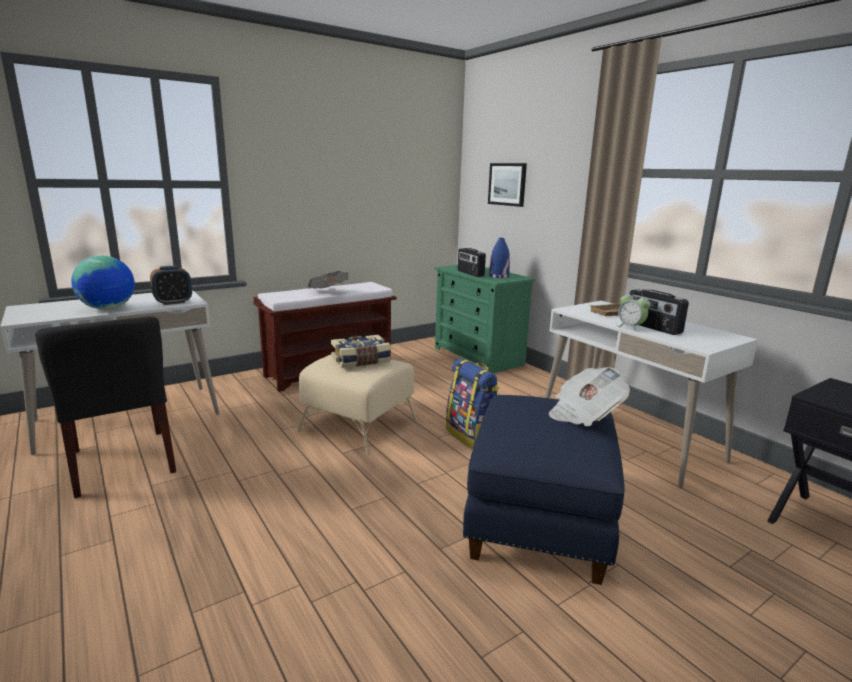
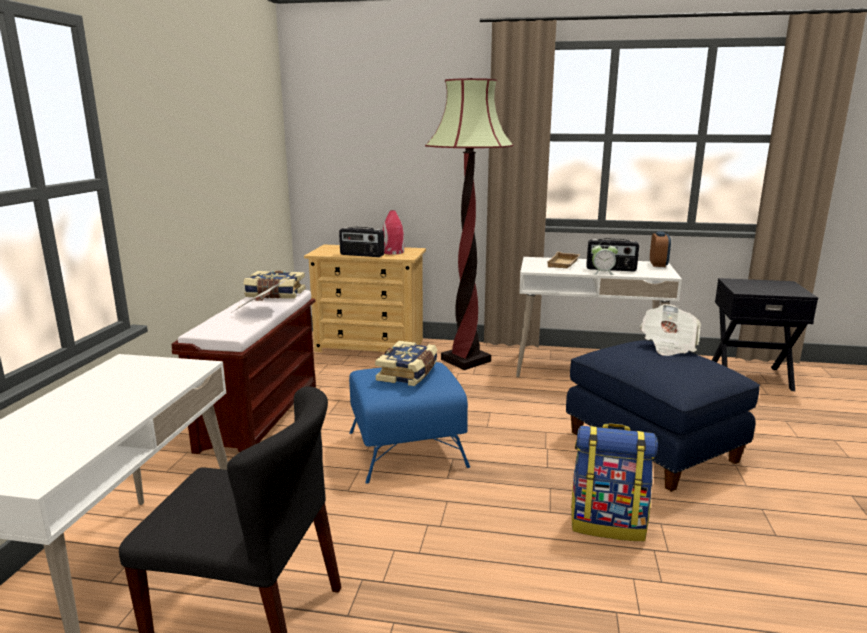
camera: 45 degrees left, 0 degrees up
(108, 308) = (113, 413): globe -> none
(173, 302) = (174, 375): alarm clock -> alarm clock (658, 265)
(358, 424) = (405, 449): beige ottoman -> blue ottoman
(364, 286) = (275, 294): none -> book
(471, 436) = (505, 413): backpack -> backpack (608, 524)
(478, 356) = (370, 345): green dresser -> beige dresser
(498, 276) = (393, 252): blue vase -> red vase
(507, 184) = (368, 151): picture -> none
(526, 390) = (465, 360): none -> floor lamp

